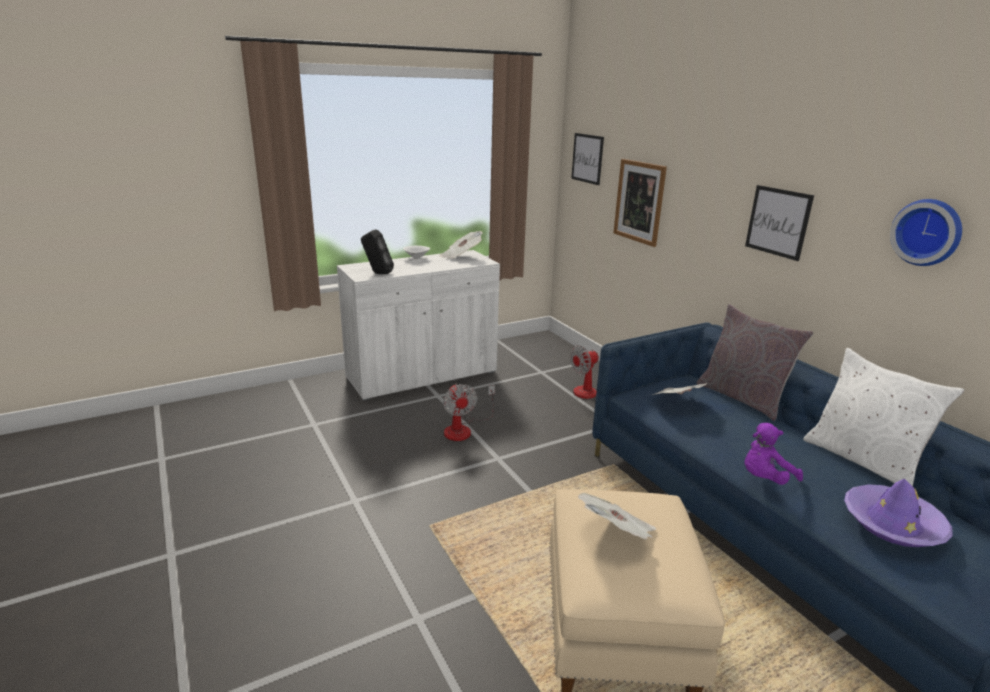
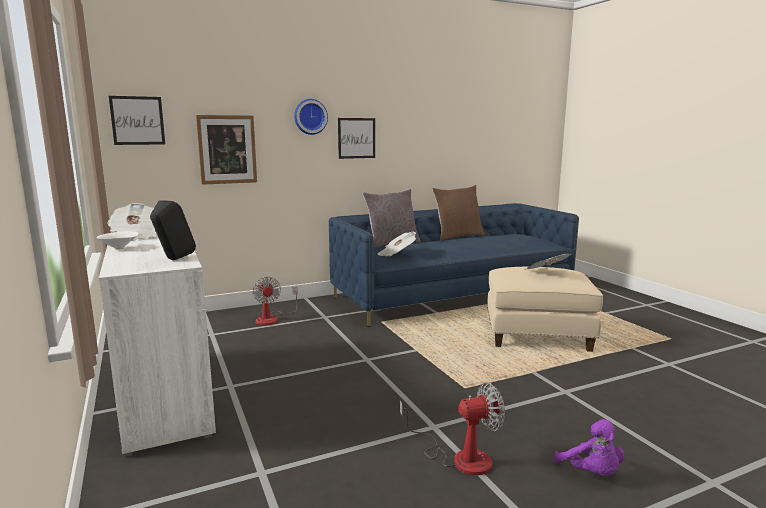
camera: 85 degrees left, 10 degrees down
(463, 429) = (311, 373): fan -> fan (460, 457)
(764, 478) = (479, 250): purple plush toy -> purple plush toy (591, 473)
(862, 460) = (458, 236): white pillow -> brown pillow
(892, 523) = (509, 239): purple hat -> none
(928, 232) = (430, 126): wall clock -> wall clock (310, 116)

